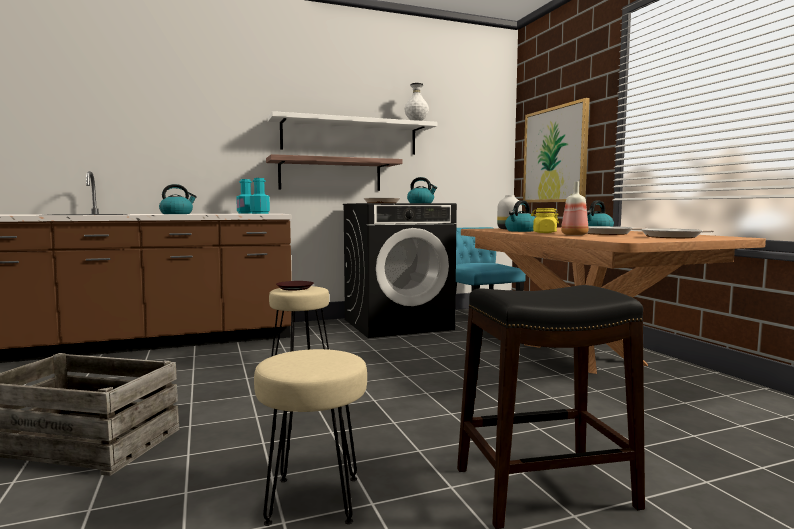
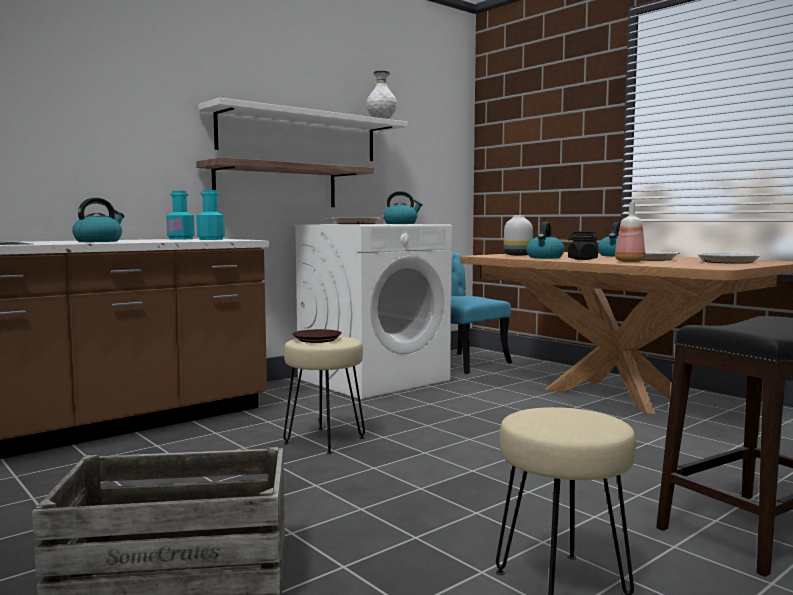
camera: 20 degrees left, 0 degrees up
(398, 324) = (374, 379): black washing machine -> white washing machine
(544, 232) = (582, 259): yellow jar -> black jar
(555, 155) = (536, 167): picture -> none

